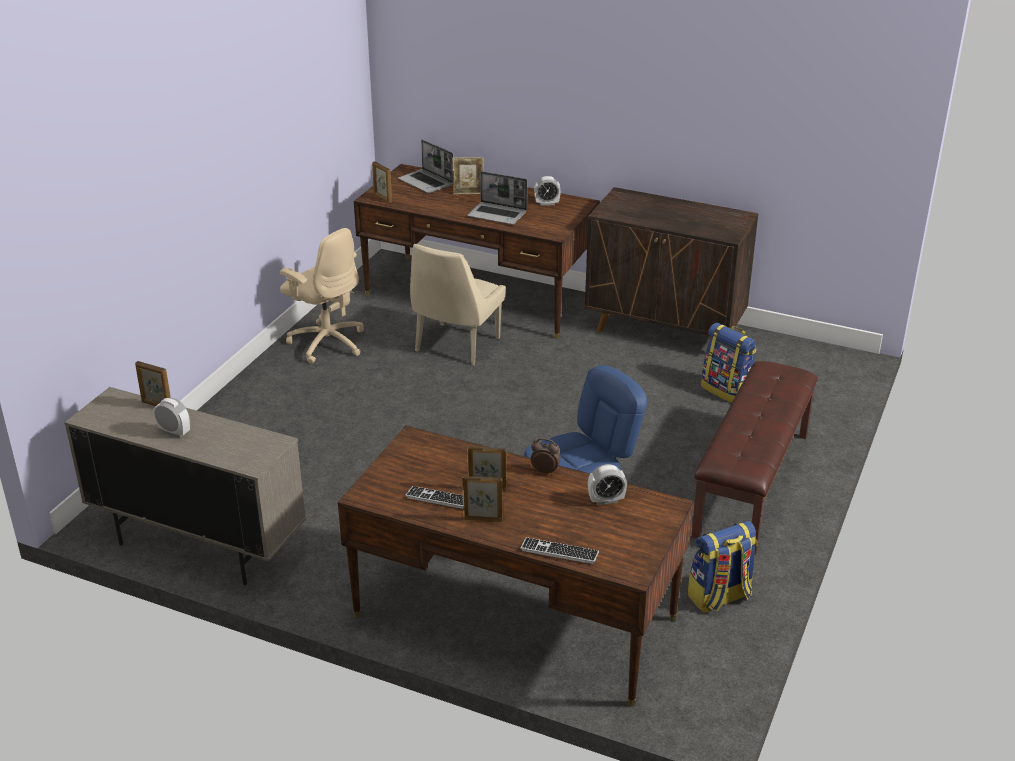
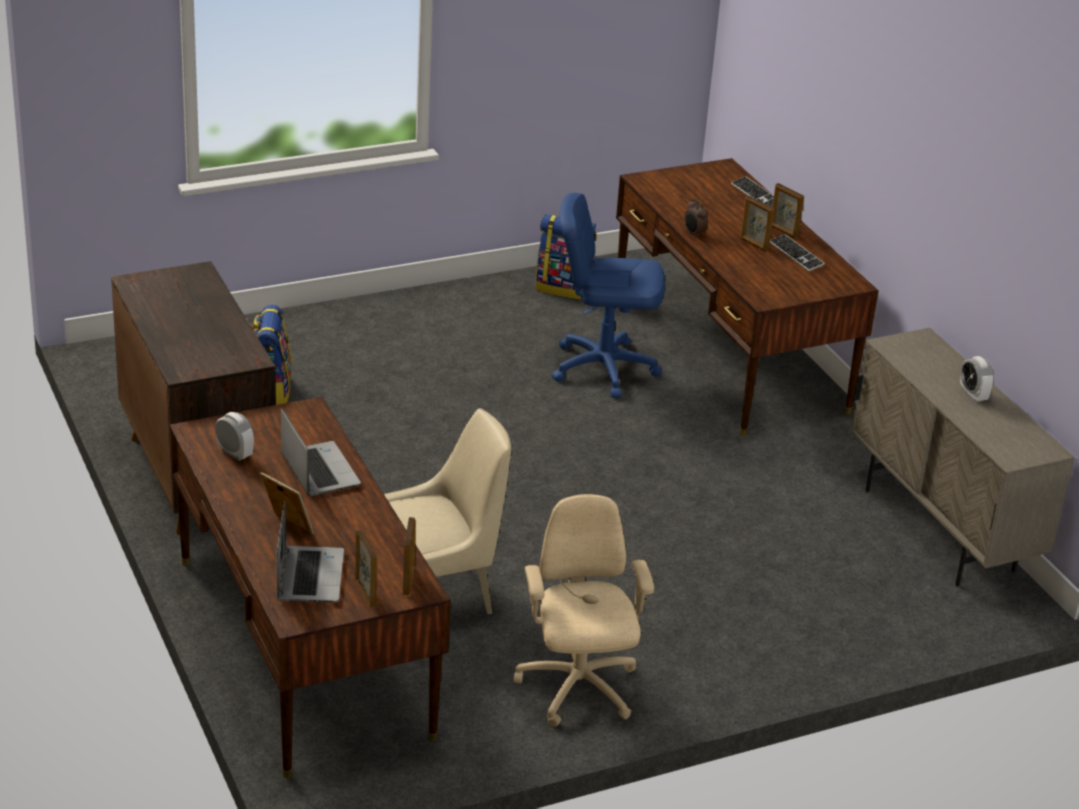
camera: 140 degrees left, 0 degrees up
(156, 405) = (971, 428): picture frame -> picture frame (366, 593)
(606, 500) = (679, 201): alarm clock -> none
(753, 484) = (404, 325): brown bench -> none

